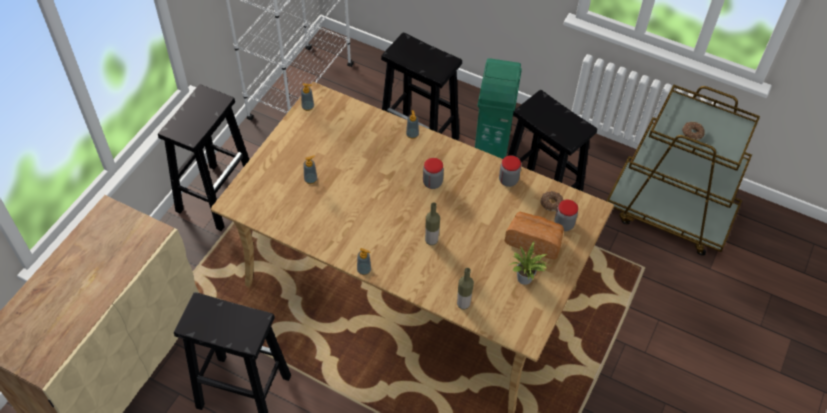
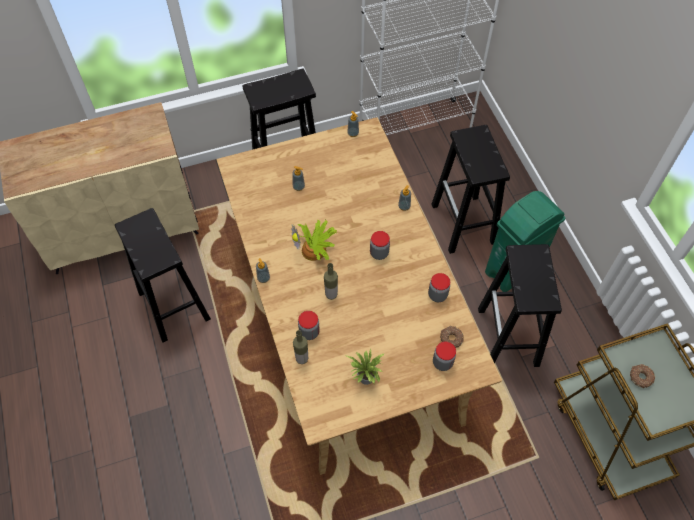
camera: 45 degrees right, 5 degrees up
(381, 217) = (315, 250): none -> potted plant
(446, 281) = (309, 332): none -> jar
(534, 241) = (405, 356): bread -> none

